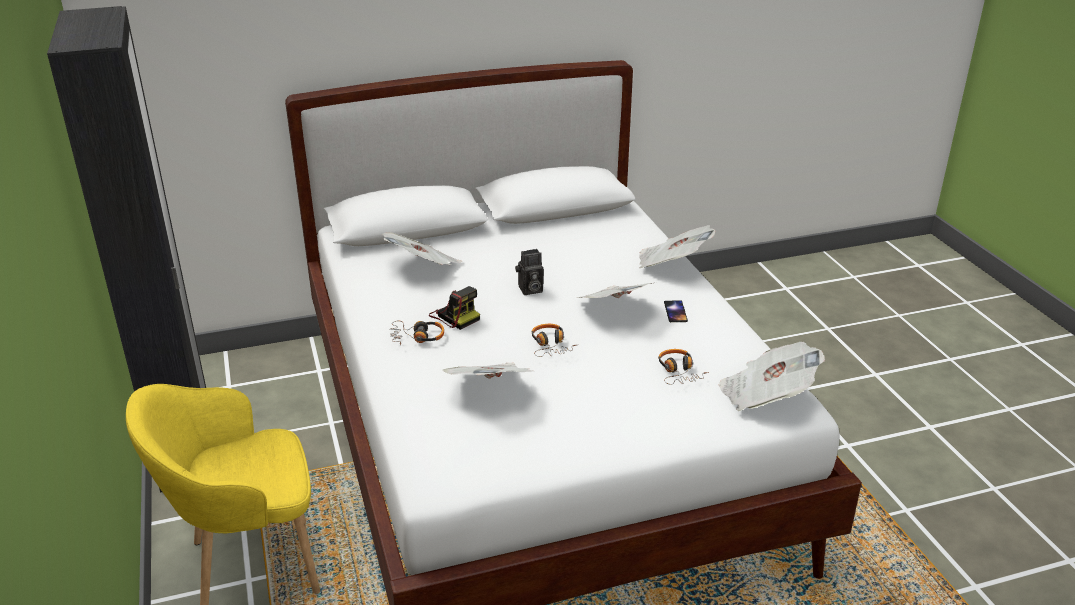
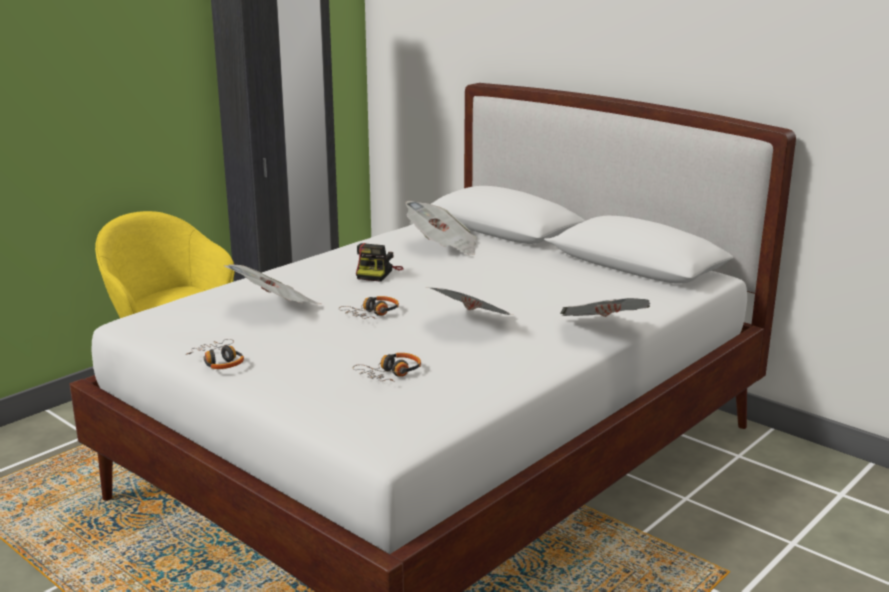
camera: 60 degrees right, 10 degrees down
(417, 337) = (329, 270): headphones -> headphones (219, 361)
(529, 290) = (459, 287): camera -> none
(675, 312) = (506, 351): phone -> none
(766, 396) = (390, 422): newspaper -> none

